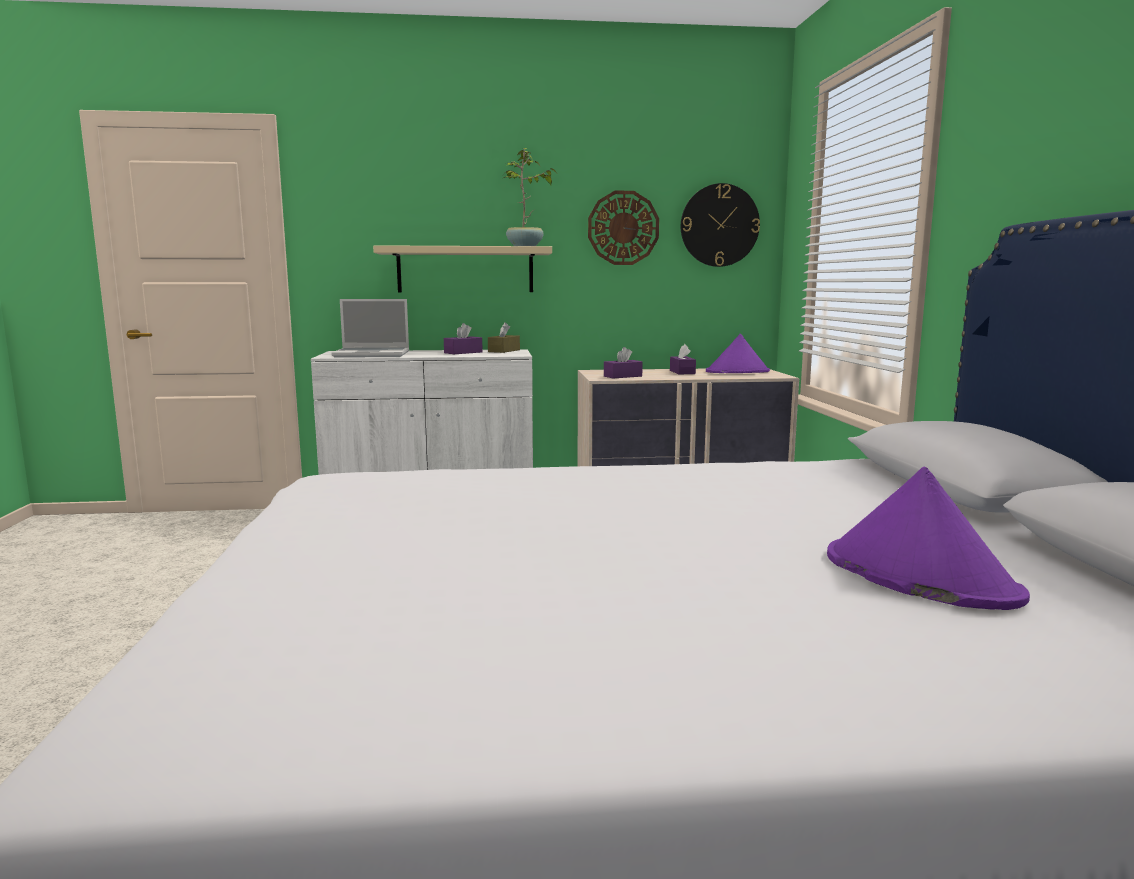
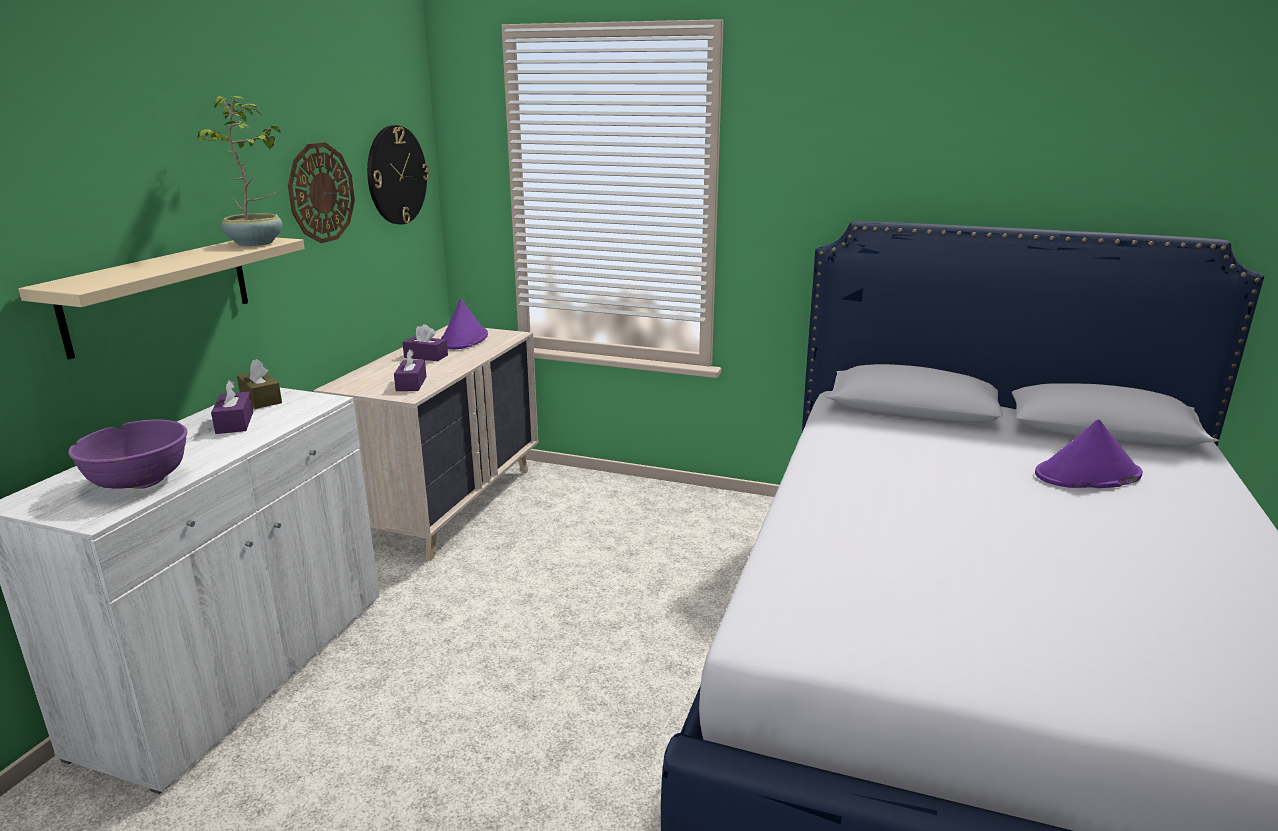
camera: 65 degrees left, 10 degrees up
(373, 354) = (139, 481): laptop -> purple bowl

